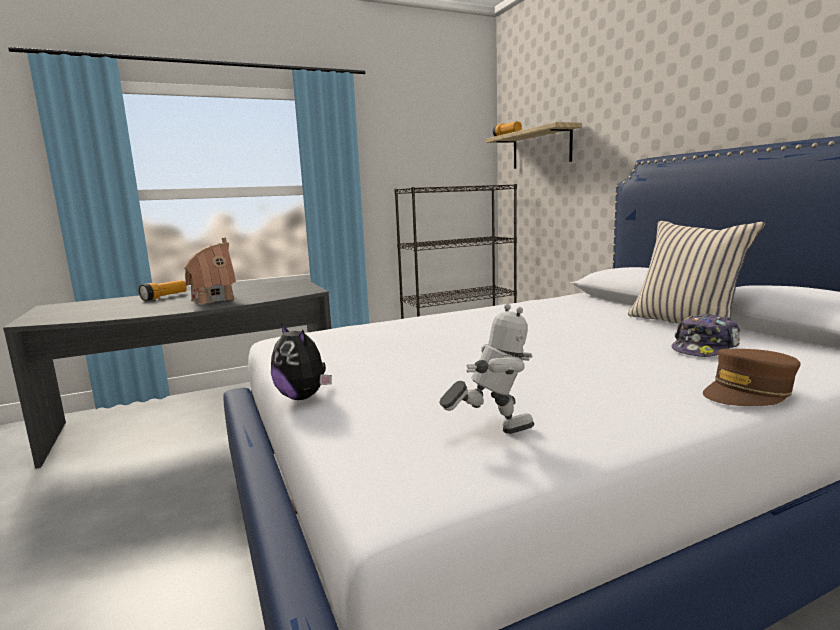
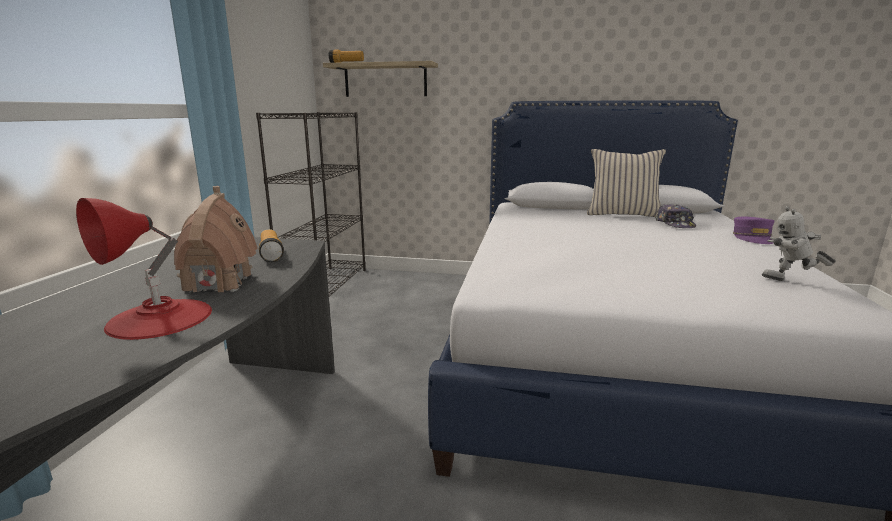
camera: 55 degrees left, 5 degrees up
(149, 307) = (160, 318): none -> red table lamp
(164, 297) = (92, 302): flashlight -> flashlight (271, 254)
(303, 397) = (688, 309): plush toy -> none
(492, 431) = (790, 282): toy robot -> toy robot turned 90 degrees counterclockwise
(748, 392) = (752, 238): brown cap -> purple cap

